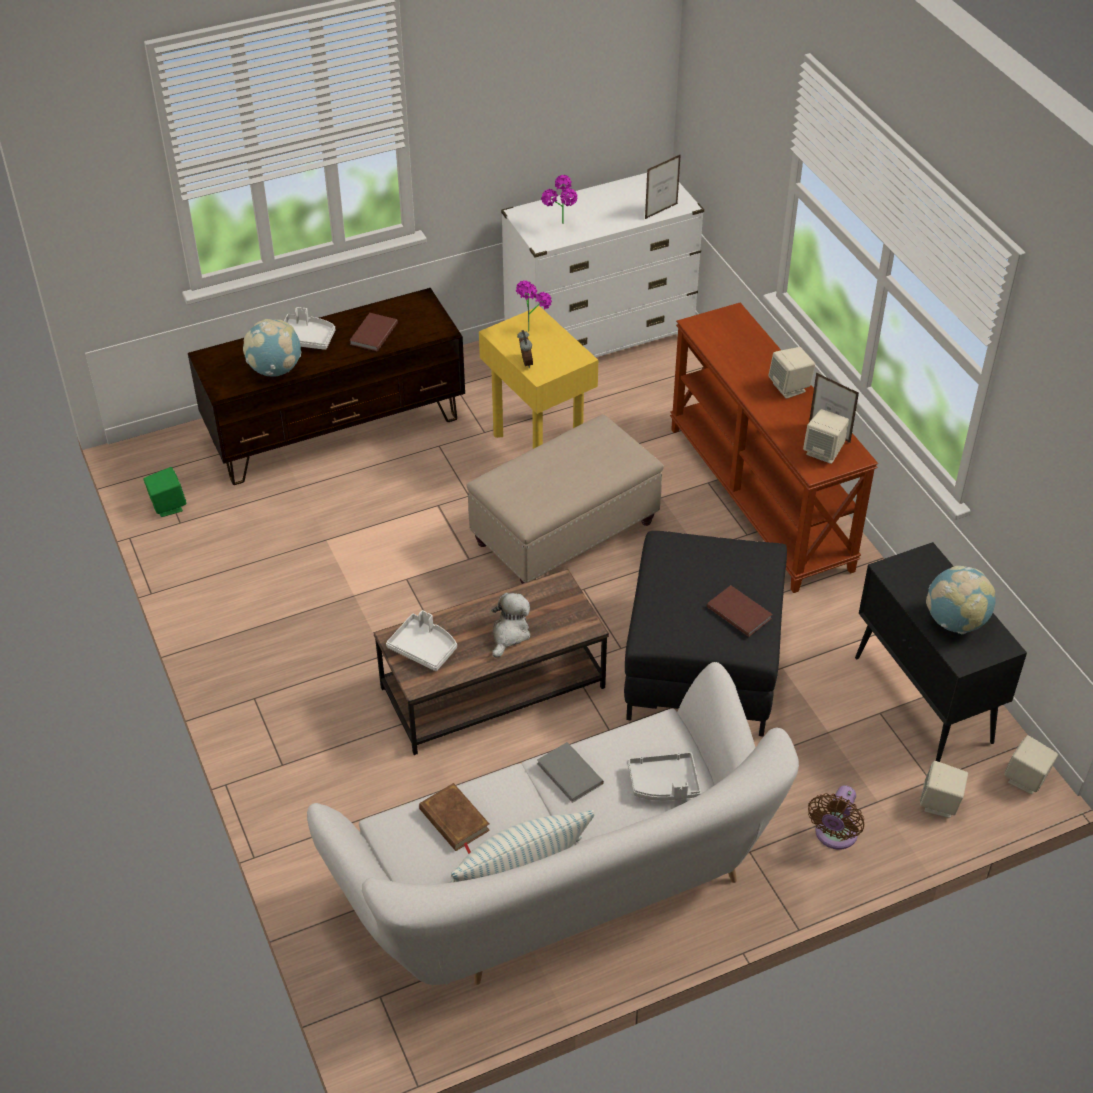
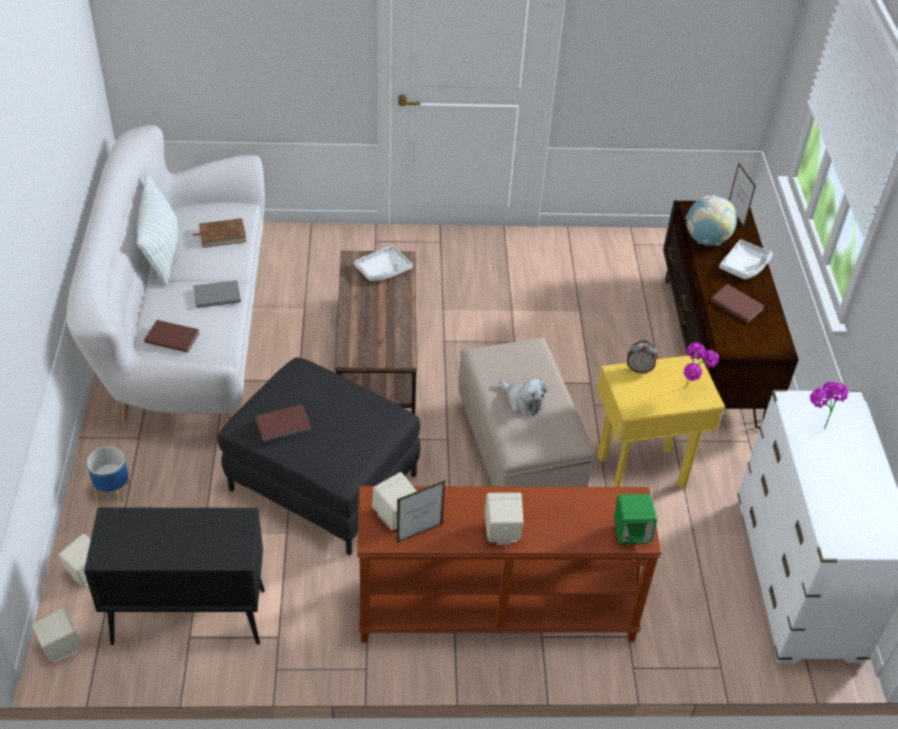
camera: 110 degrees right, 0 degrees up
(168, 506) = (655, 242): green speaker -> green speaker (631, 533)
(509, 634) = (369, 315): plush toy -> plush toy (522, 402)
(661, 211) = (826, 518): picture frame -> picture frame (735, 216)
(664, 784) = (172, 337): grey tray -> brown book
(834, 835) = (113, 491): brown fan -> planter
(955, 622) = (152, 536): globe -> none

